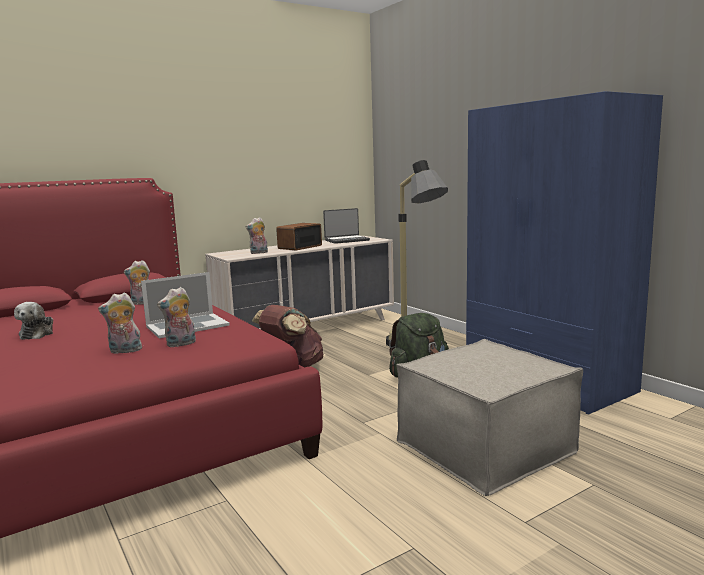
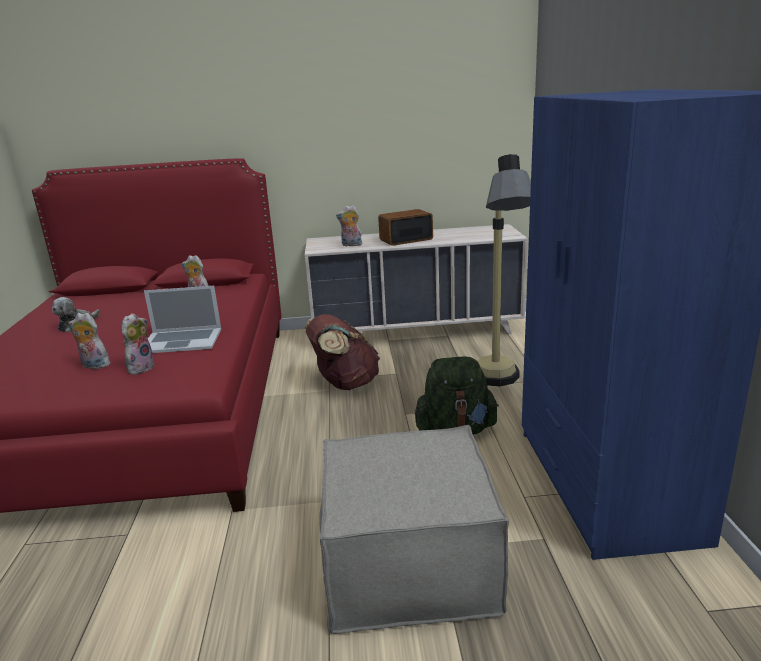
camera: 30 degrees right, 10 degrees up
(181, 344) = (140, 367): plush toy -> plush toy turned 120 degrees clockwise
(346, 240) = (474, 232): laptop -> none

